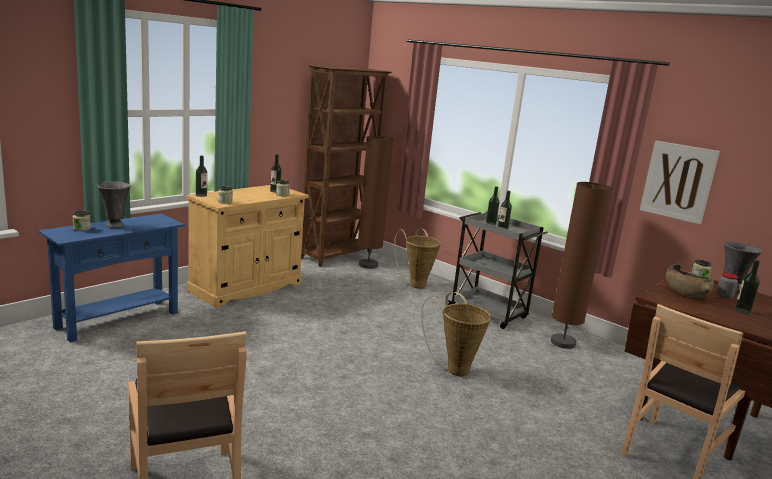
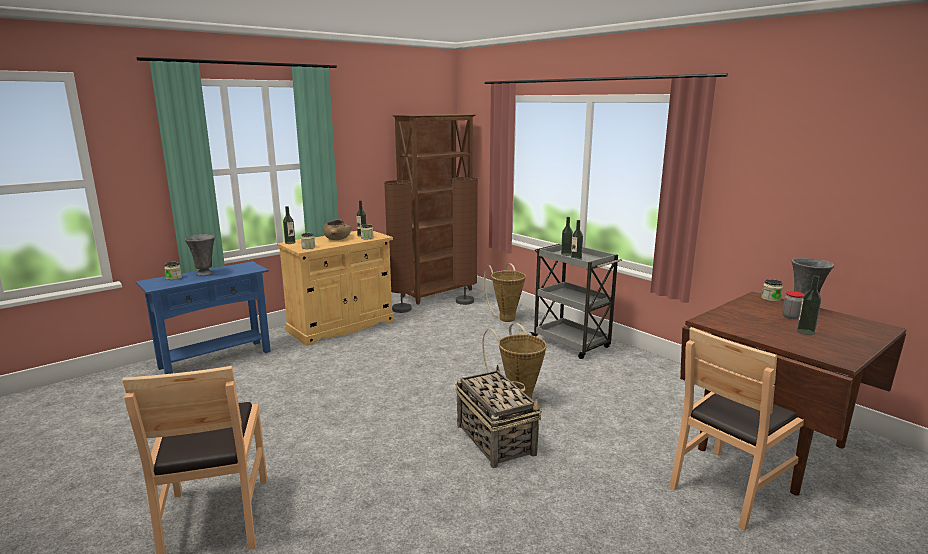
camera: 10 degrees right, 0 degrees up
(445, 408) = (495, 439): none -> basket
(563, 343) = (641, 371): brown floor lamp -> brown floor lamp (402, 309)
(678, 181) = (749, 198): picture -> none
(685, 292) = (746, 314): brown bowl -> brown bowl (337, 238)

